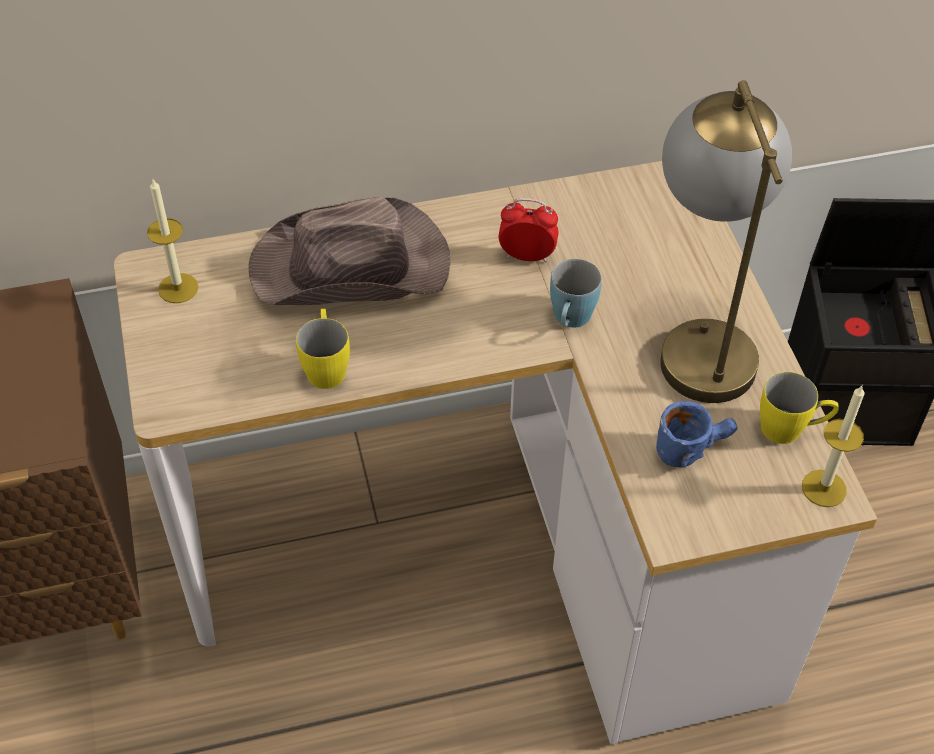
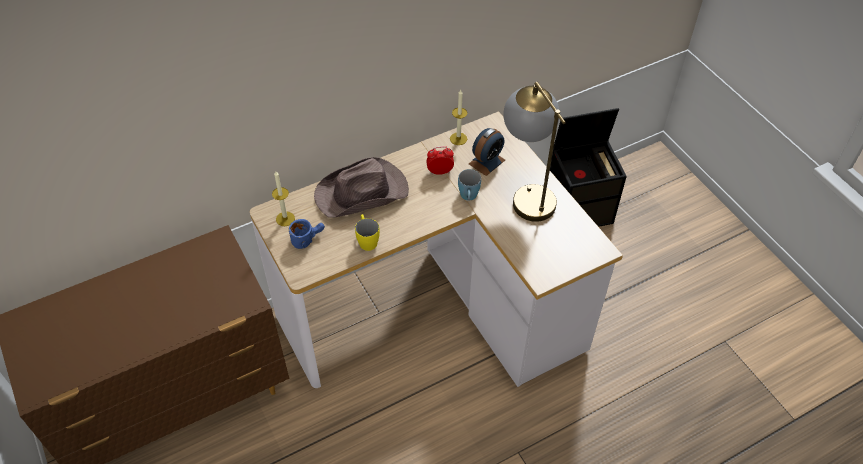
camera: 15 degrees left, 0 degrees up
(633, 254) = (487, 162): none -> alarm clock
(692, 447) = (538, 241): blue mug -> blue mug (307, 238)
(791, 429) = (577, 225): yellow mug -> none
(824, 488) = (597, 247): candle -> candle (458, 138)

